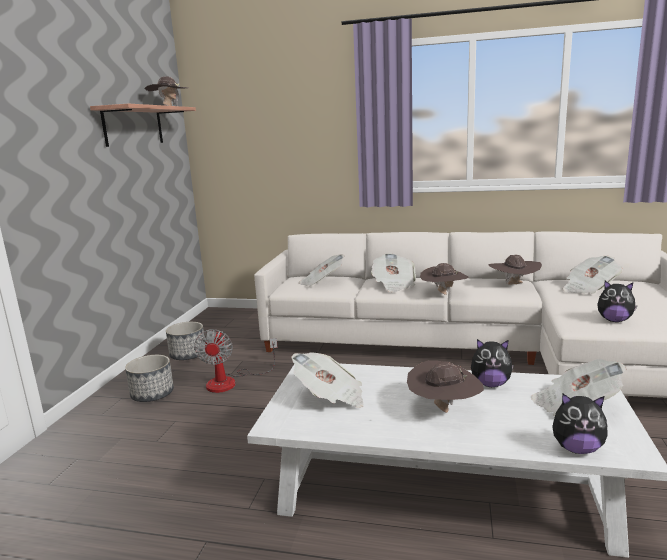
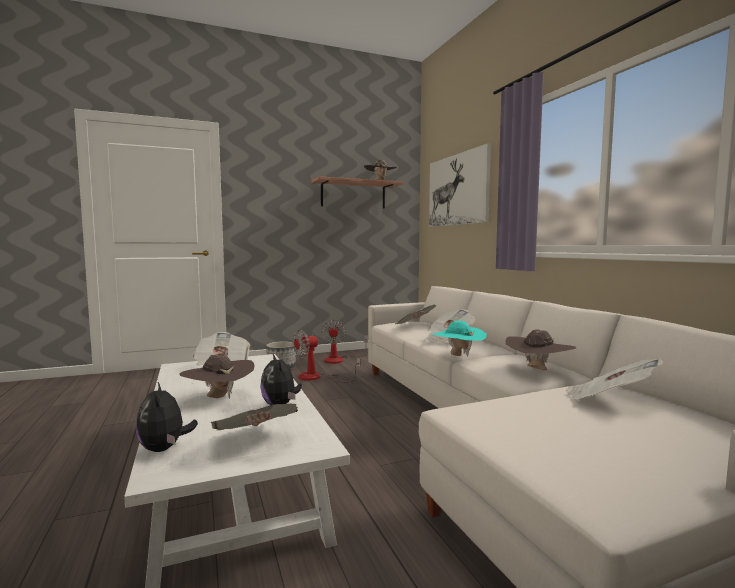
camera: 55 degrees right, 10 degrees down
(188, 355) = (339, 359): planter -> fan
(270, 121) = (457, 190): none -> picture
(443, 294) = (458, 356): brown hat -> turquoise hat
(614, 320) = (503, 424): plush toy -> none

